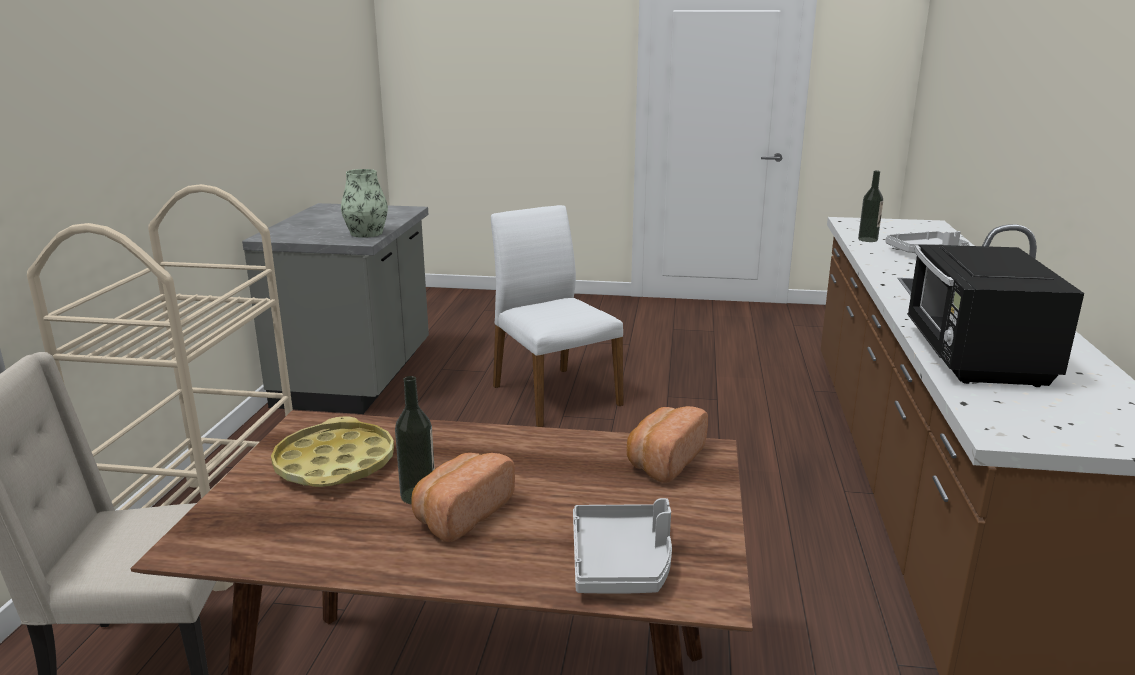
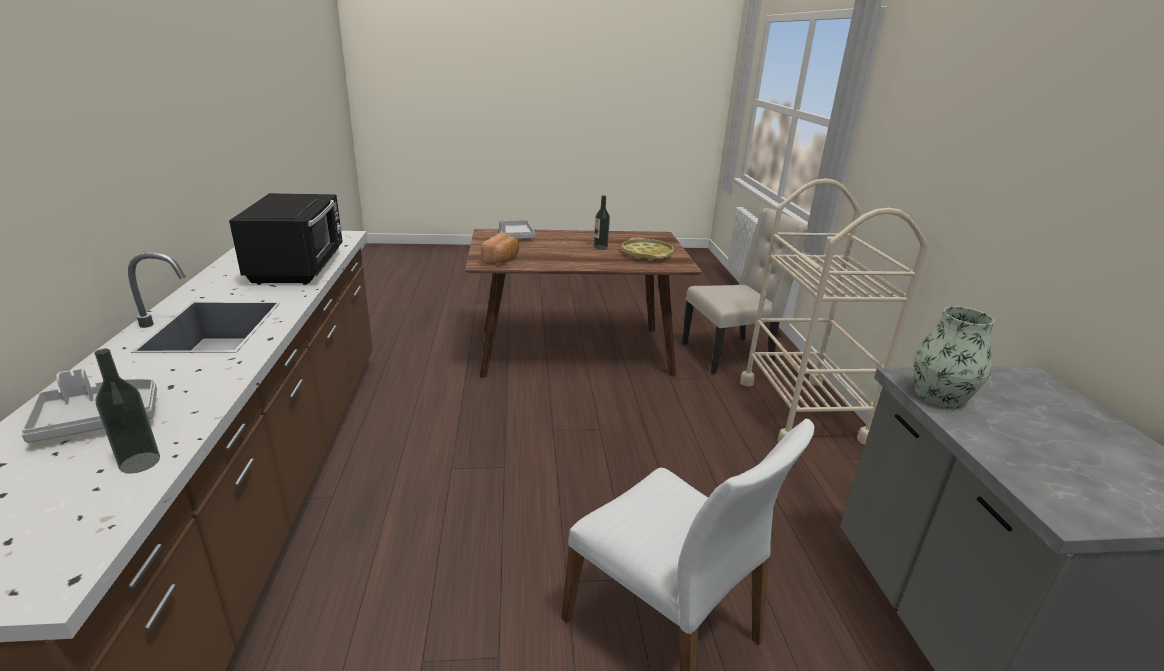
camera: 165 degrees right, 5 degrees up
(461, 514) = (579, 243): bread -> none

